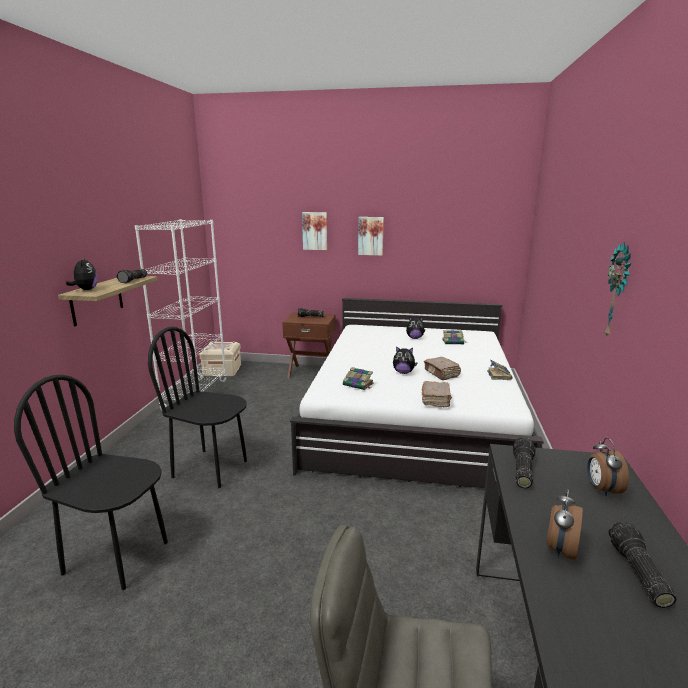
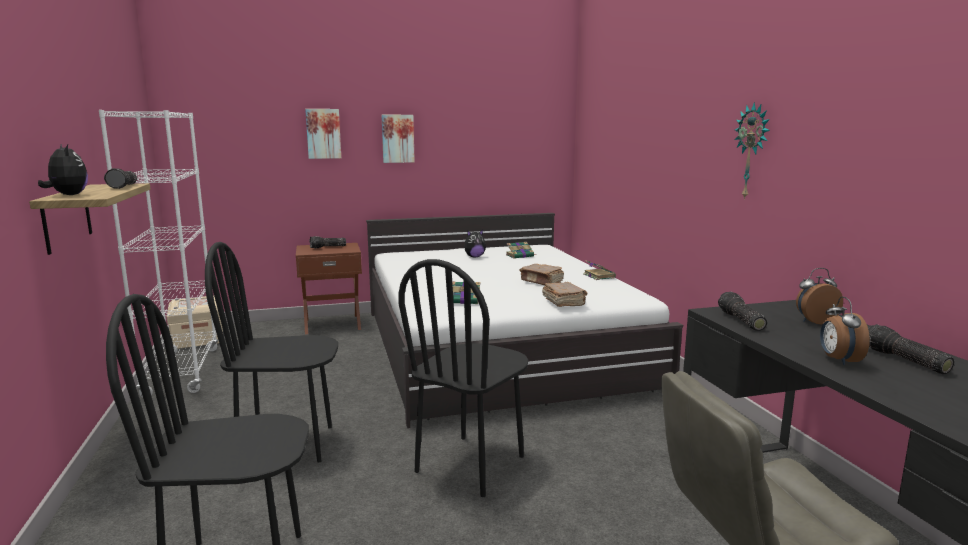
camera: 25 degrees left, 5 degrees down
(311, 520) = (471, 464): none -> black chair
(403, 372) = (500, 285): plush toy -> none
(601, 489) = (814, 321): alarm clock -> alarm clock turned 105 degrees clockwise

